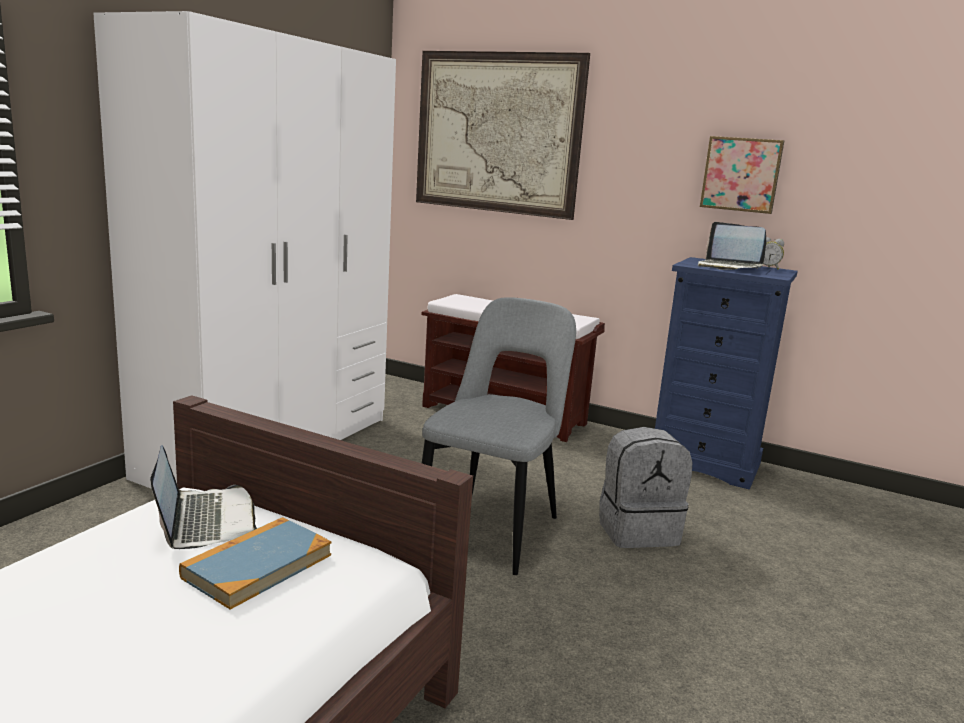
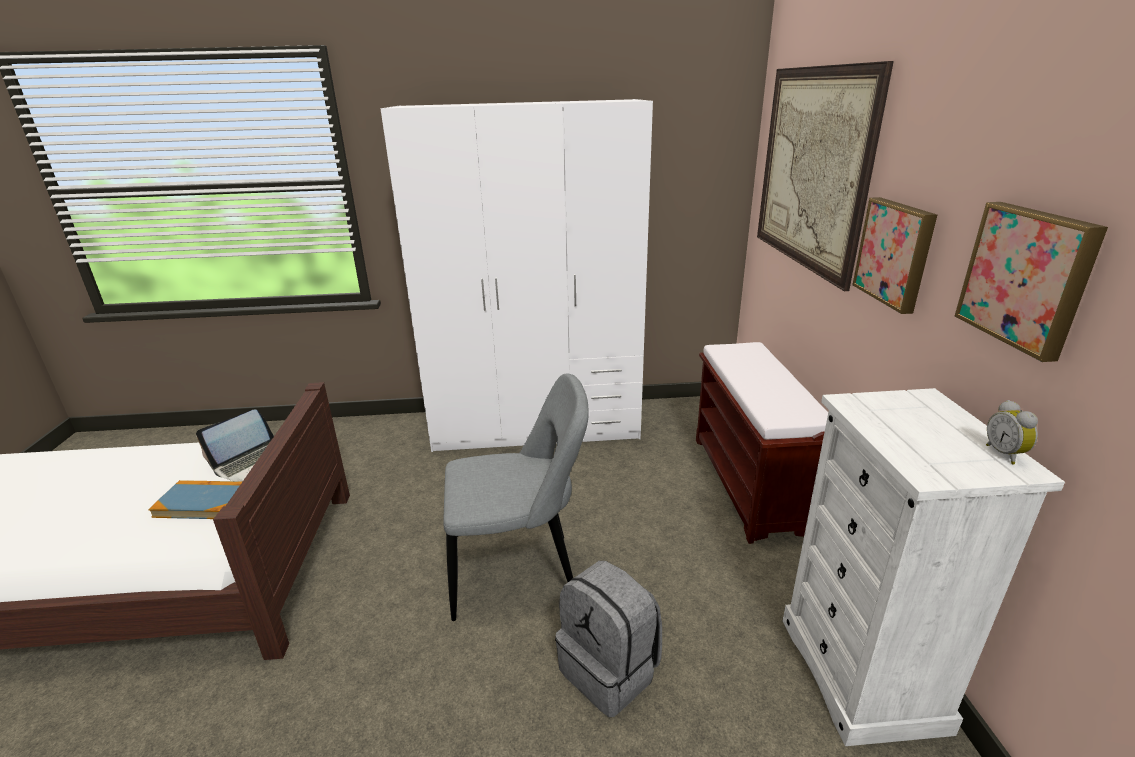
camera: 60 degrees right, 10 degrees up
(623, 181) = (896, 253): none -> picture
(705, 463) = (861, 673): blue dresser -> white dresser
(728, 267) = (913, 427): laptop -> none

